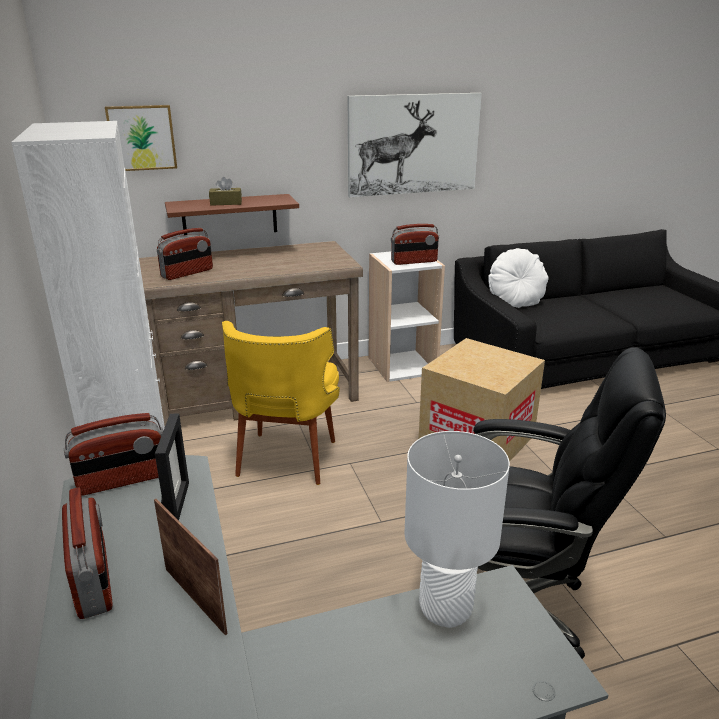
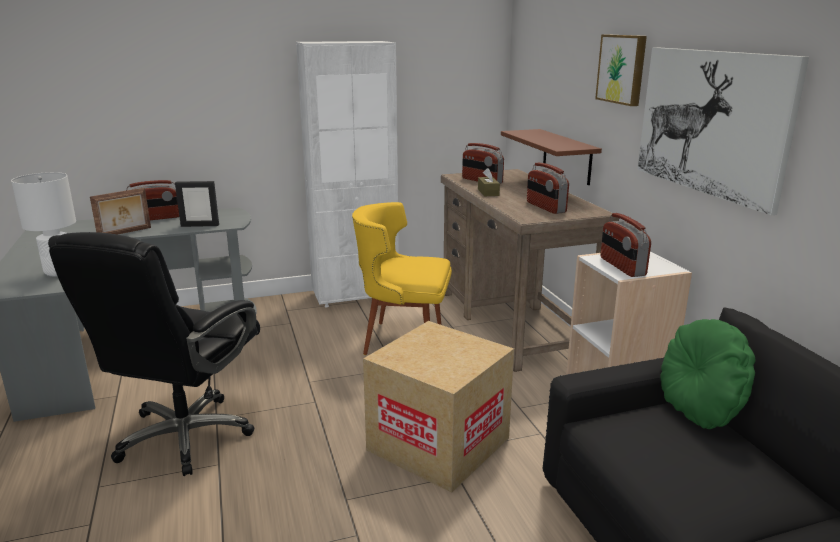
camera: 90 degrees right, 5 degrees down
(122, 480) = (230, 215): radio -> radio (545, 207)
(142, 137) = (538, 71): picture -> picture (622, 69)
(226, 203) = (542, 138): brown tissue box -> brown tissue box (488, 192)
(515, 304) = (698, 412): white pillow -> green pillow

